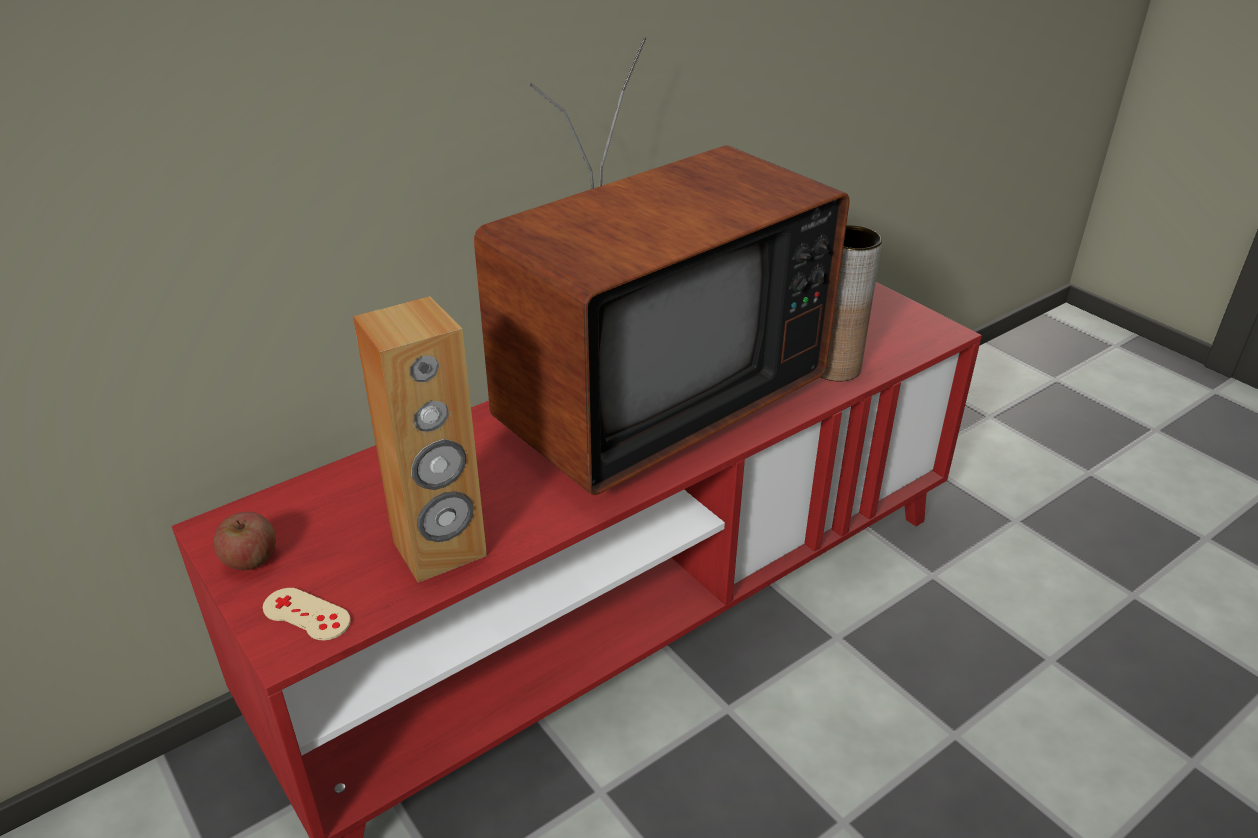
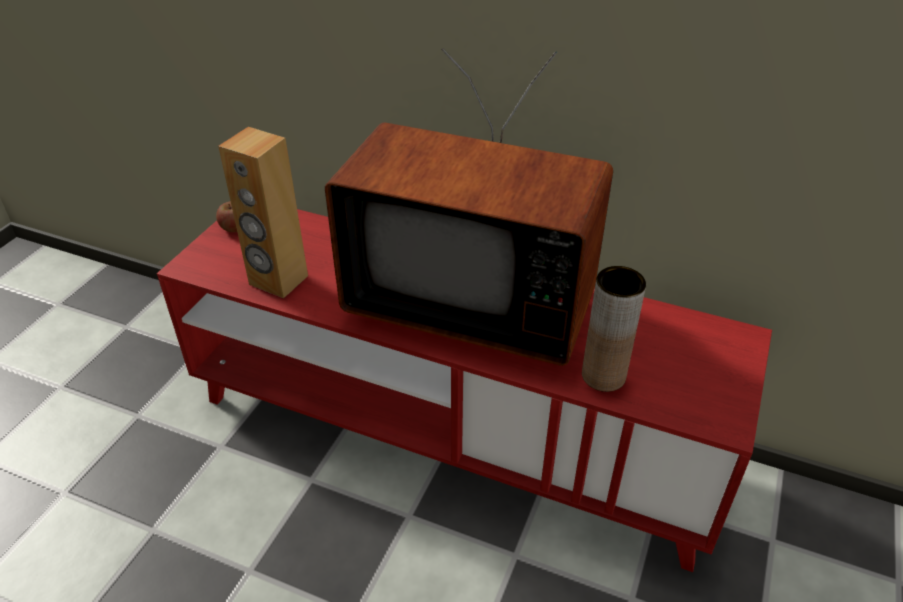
camera: 60 degrees right, 5 degrees up
(306, 614) = (207, 261): beige game controller -> none

